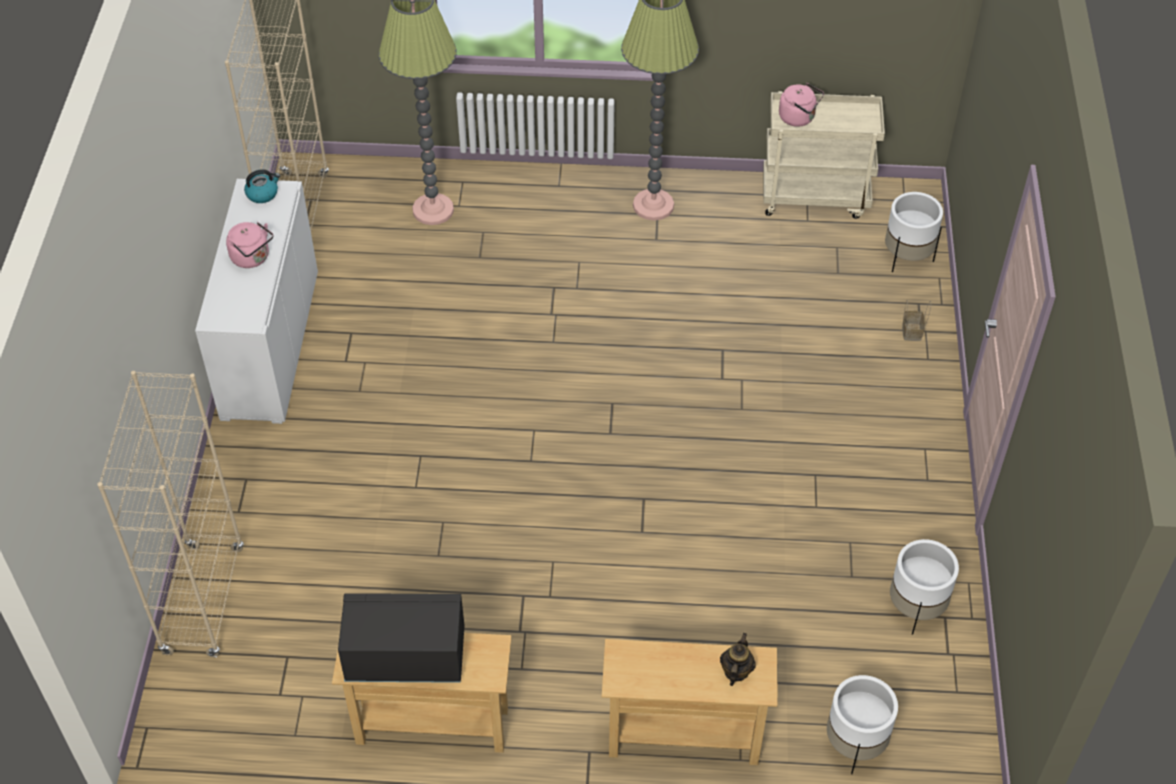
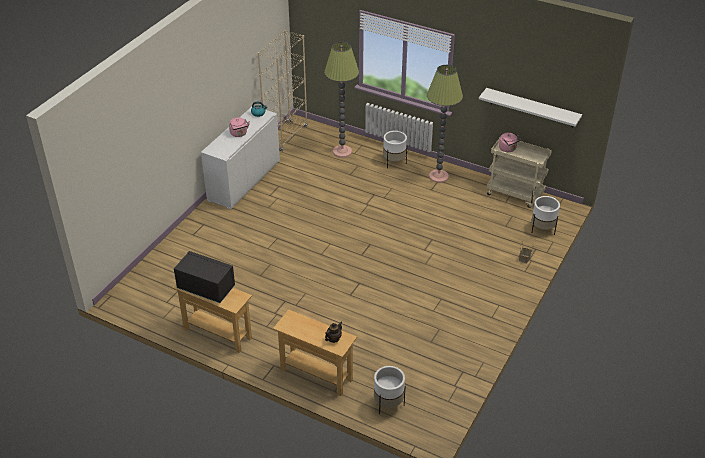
camera: 25 degrees right, 10 degrees down
(203, 601) = (159, 260): beige bookcase -> none
(835, 24) = (532, 108): none -> white shelf
(915, 608) = (451, 363): white planter -> white planter (394, 162)

